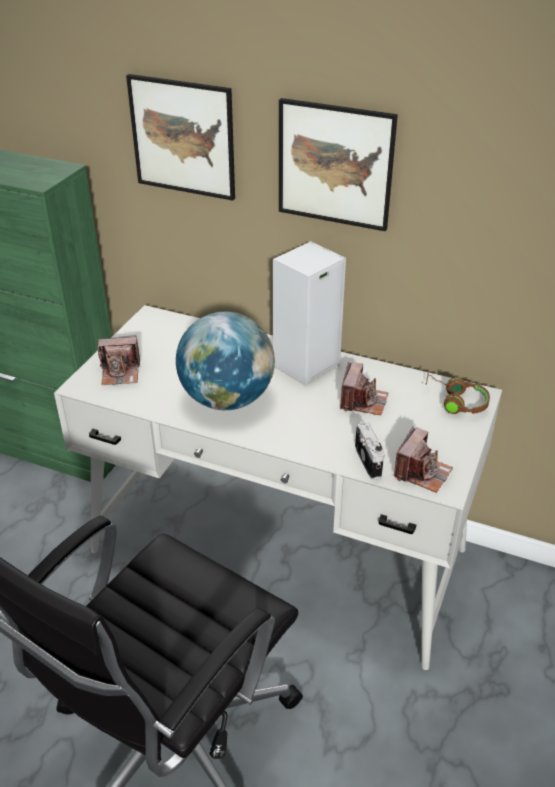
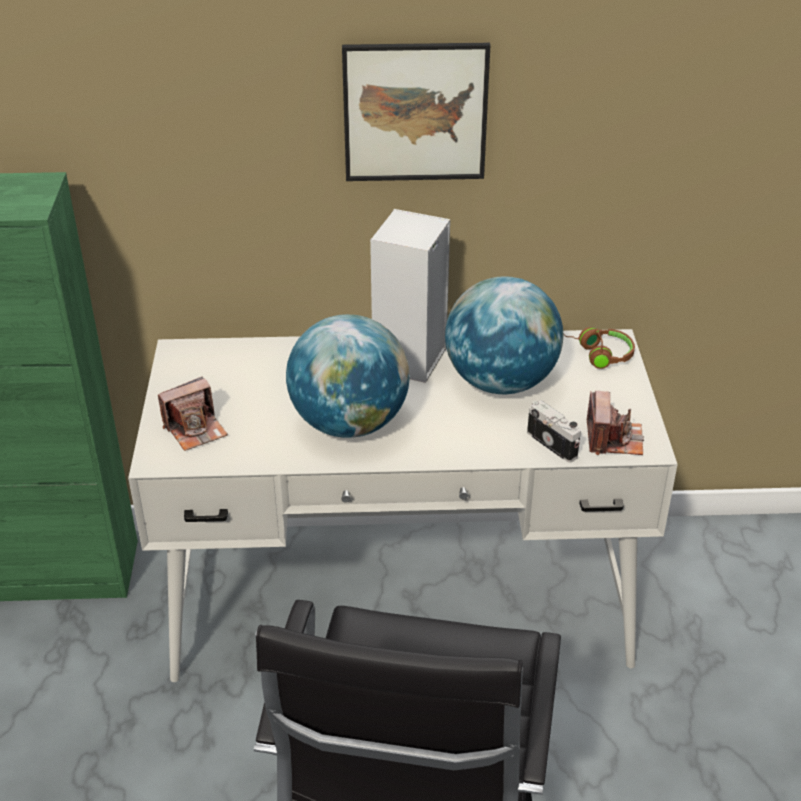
camera: 25 degrees left, 0 degrees up
(183, 137) = (207, 112): picture -> none
(363, 401) = (501, 382): camera -> globe

